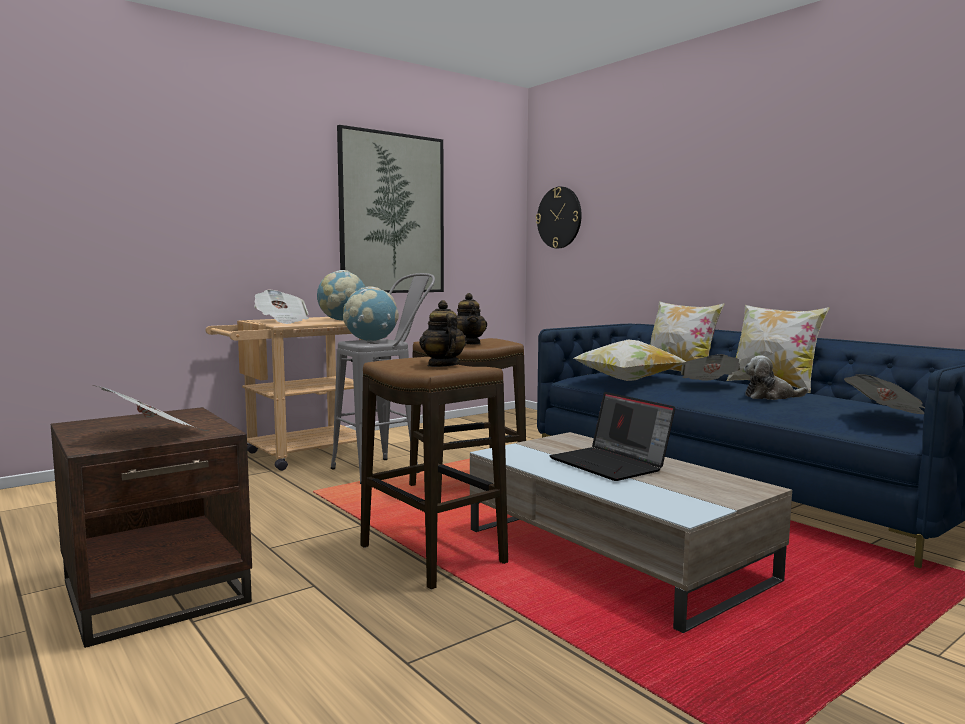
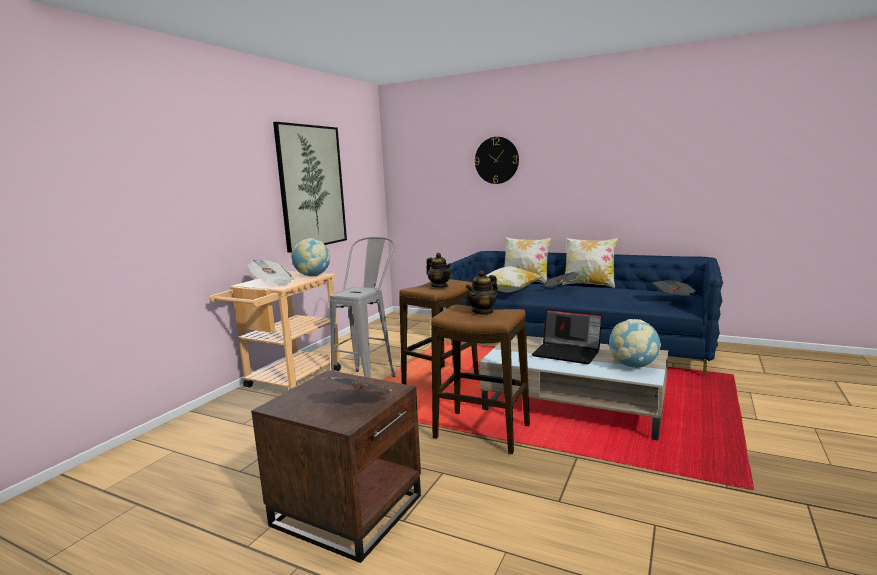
camera: 25 degrees left, 5 degrees up
(371, 341) = (353, 290): globe -> globe (633, 366)
(443, 365) = (483, 312): teapot -> teapot turned 90 degrees counterclockwise
(559, 217) = (413, 180): wall clock -> wall clock (496, 160)
(770, 397) = (603, 294): plush toy -> none

